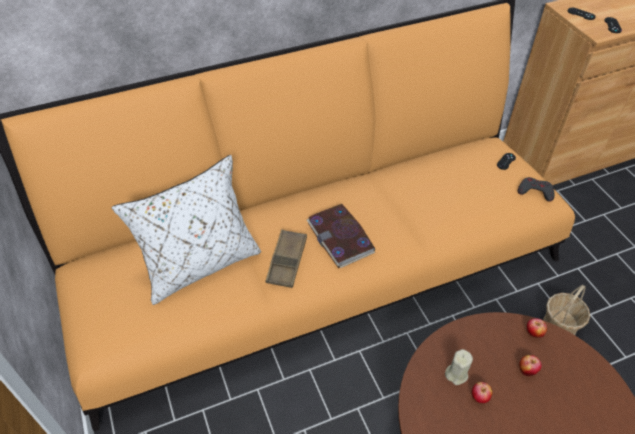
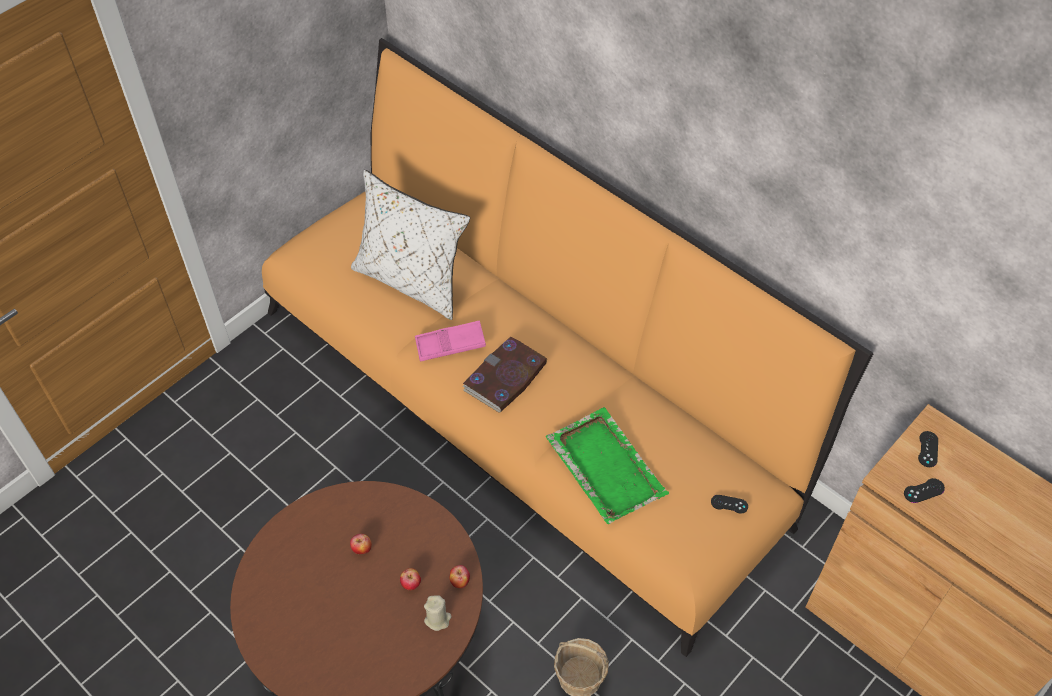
camera: 65 degrees right, 5 degrees up
(287, 261) = (450, 344): brown tray -> pink tray
(451, 209) = (605, 466): none -> green tray
(456, 374) = (380, 524): beige candle -> beige candle (437, 619)
(535, 191) = (689, 546): grey game controller -> none

